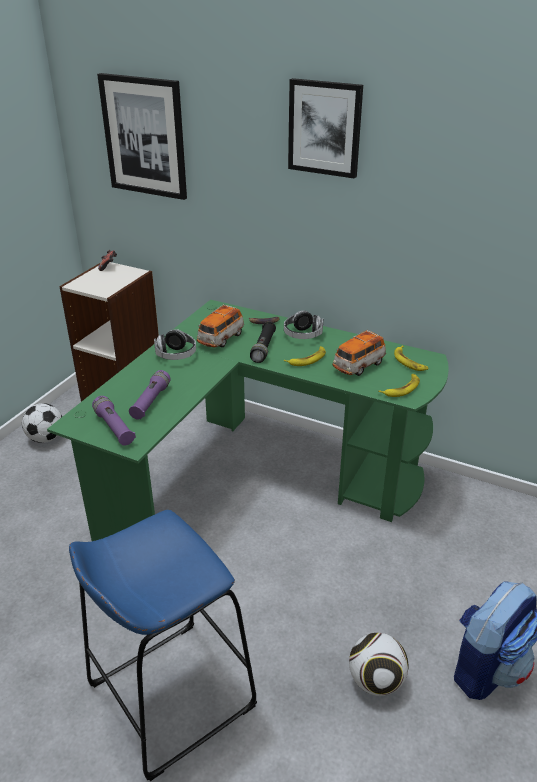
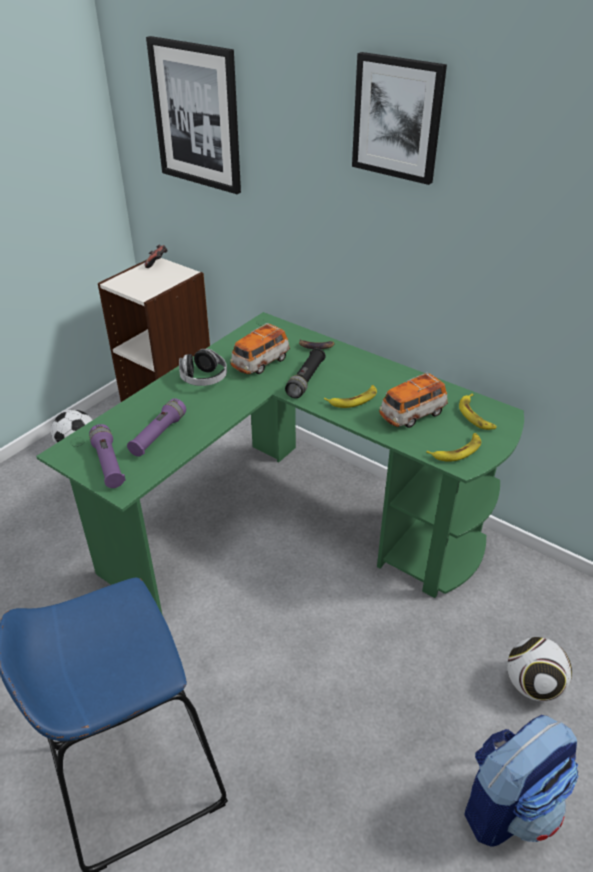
camera: 10 degrees right, 5 degrees up
(303, 335) = (356, 368): headphones -> none
(376, 681) = (371, 798): football -> football (533, 685)

